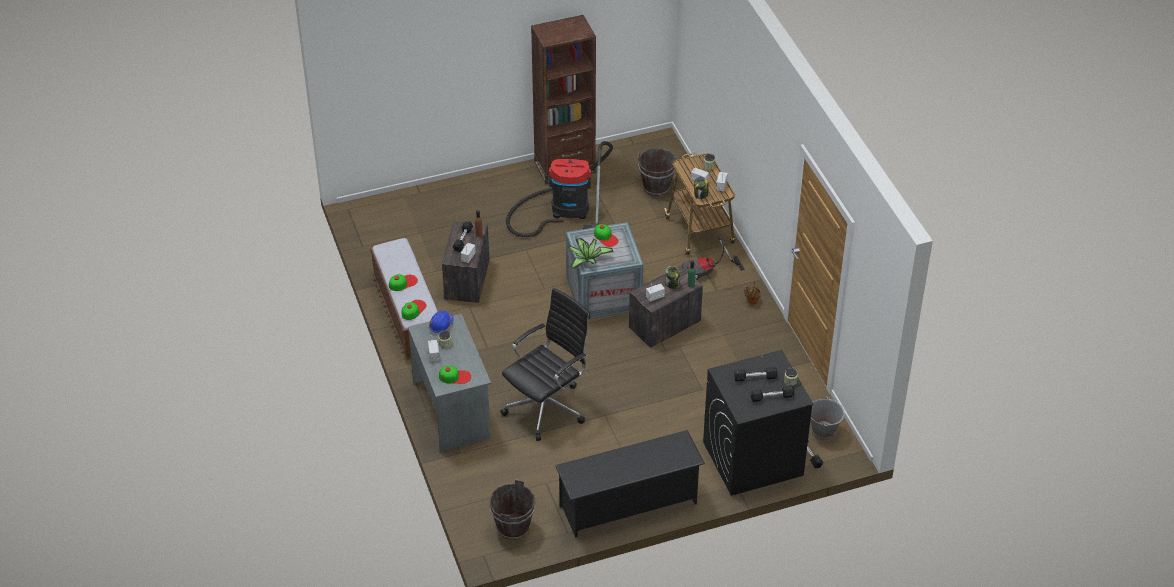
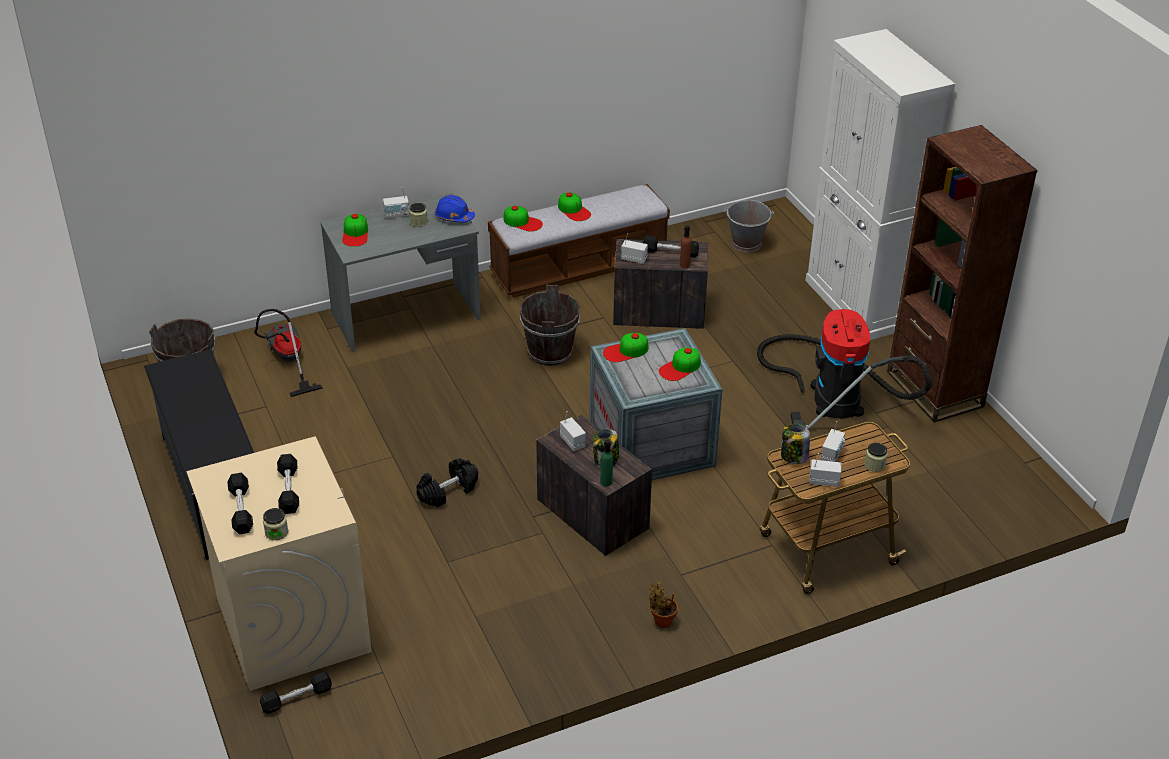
camera: 85 degrees right, 5 degrees down
(474, 186) = (857, 304): none -> white cabinet
(547, 407) = (410, 399): black office chair -> none
(587, 259) = (626, 351): potted plant -> cap
(640, 388) = (448, 491): none -> black dumbbell
(656, 187) = (922, 493): brown bucket -> brown bucket (549, 352)
(708, 273) = (722, 562): vacuum cleaner -> vacuum cleaner (287, 361)
(752, 459) = (292, 624): black washing machine -> beige washing machine
(823, 431) = (348, 719): grey bucket -> grey bucket (746, 244)

